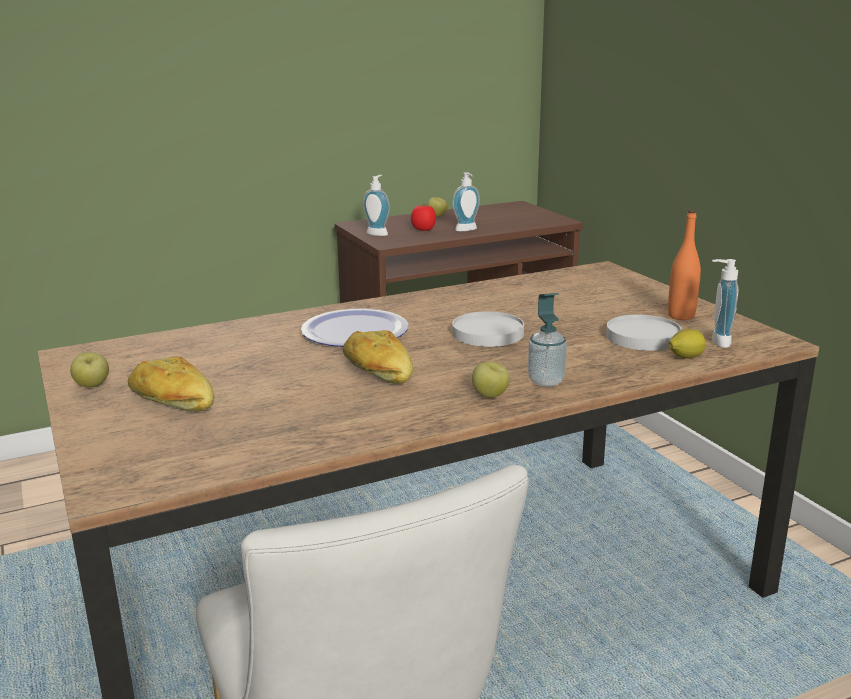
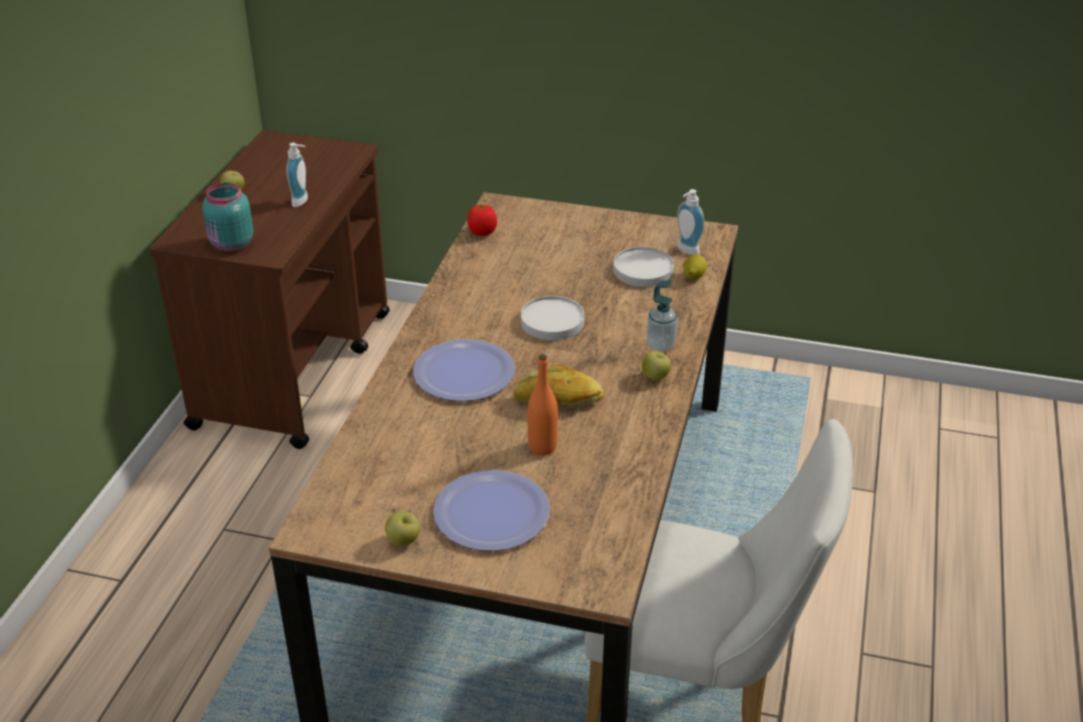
camera: 50 degrees left, 15 degrees up
(172, 403) = (492, 512): bread -> plate
(378, 233) = (231, 244): soap dispenser -> turquoise jar
(424, 229) = (262, 219): tomato -> tomato (482, 232)
(681, 316) = (630, 235): orange bottle -> orange bottle (542, 447)

